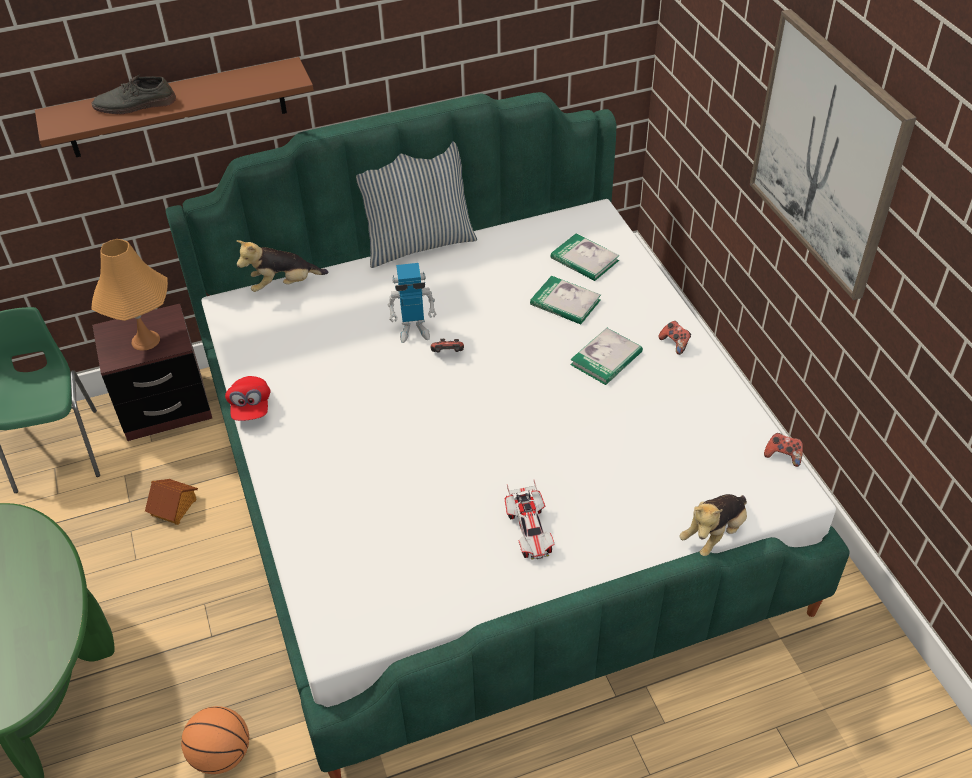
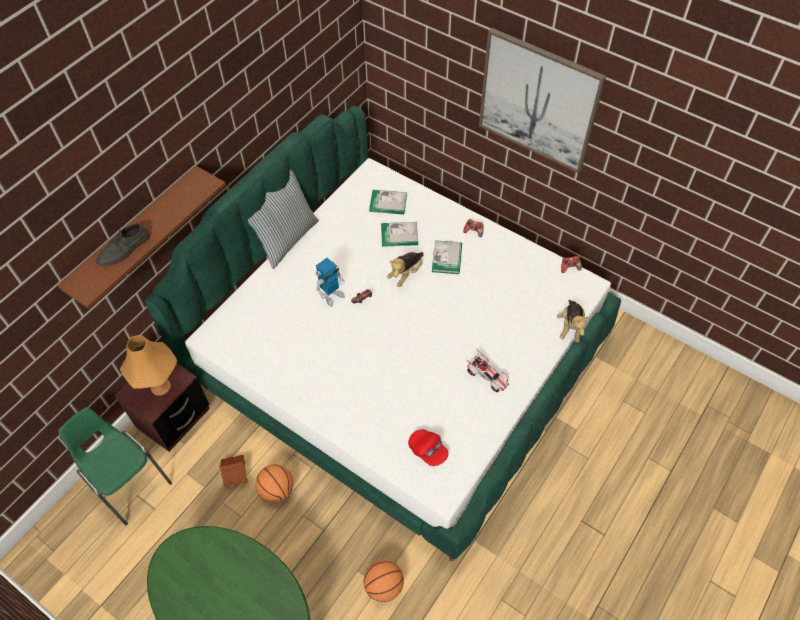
camera: 35 degrees left, 10 degrees up
(202, 554) = (277, 489): none -> basketball
(251, 407) = (281, 393): red cap -> red cap (428, 451)
(283, 285) = (229, 307): plush toy -> plush toy (406, 273)

